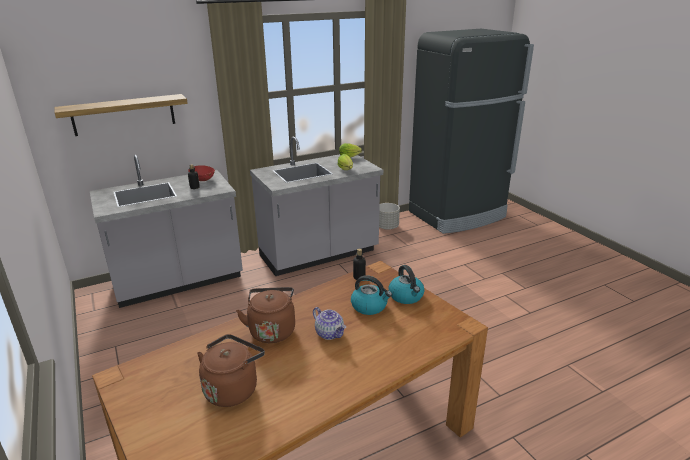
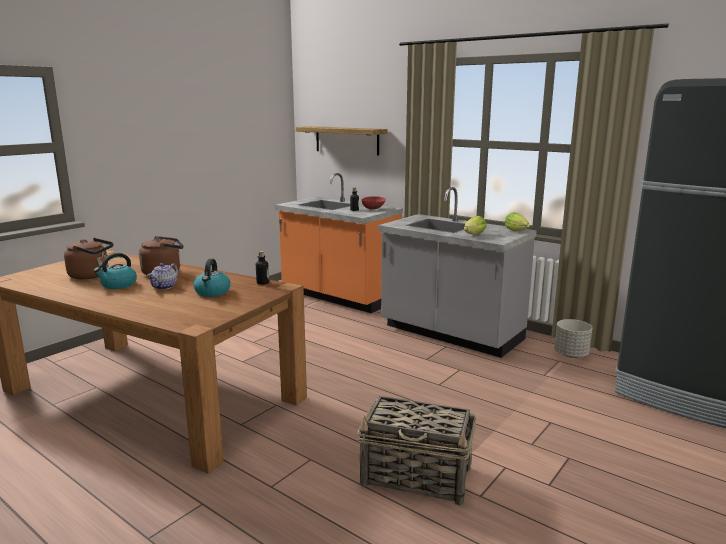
camera: 65 degrees right, 10 degrees down
(179, 282) = (338, 296): grey counter -> orange counter
(406, 296) = (238, 301): kettle -> kettle (118, 285)
(506, 328) = (417, 477): none -> basket

